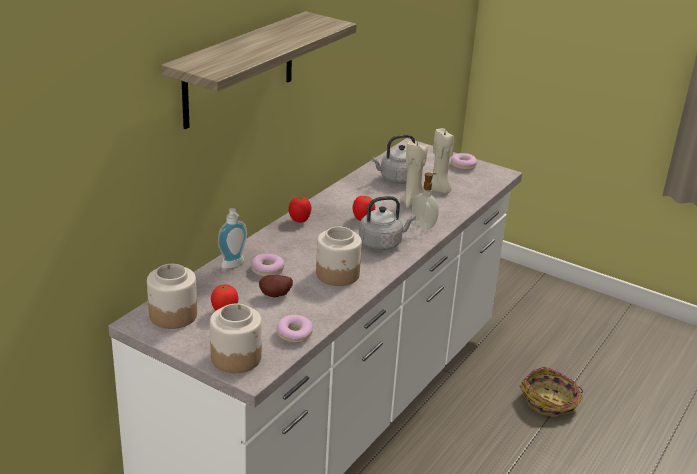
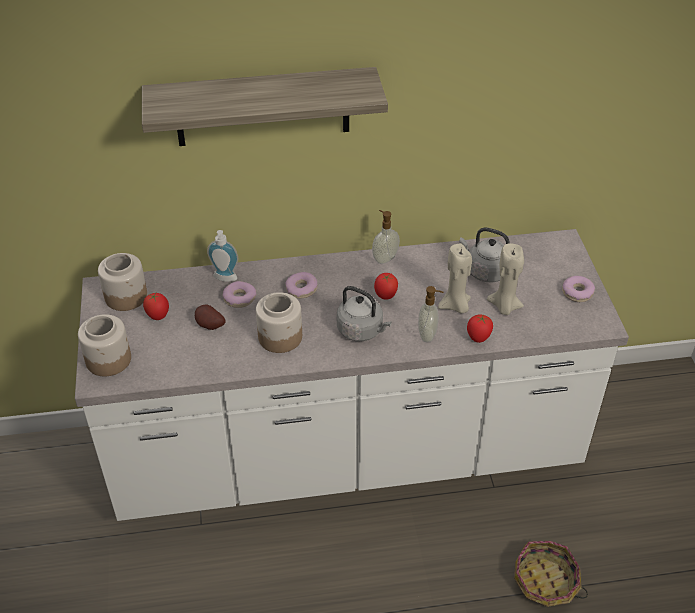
camera: 50 degrees right, 15 degrees up
(294, 334) = (170, 368): donut -> donut (301, 289)
(300, 220) = (334, 266): tomato -> tomato (478, 338)
(324, 201) = (384, 258): none -> soap dispenser

